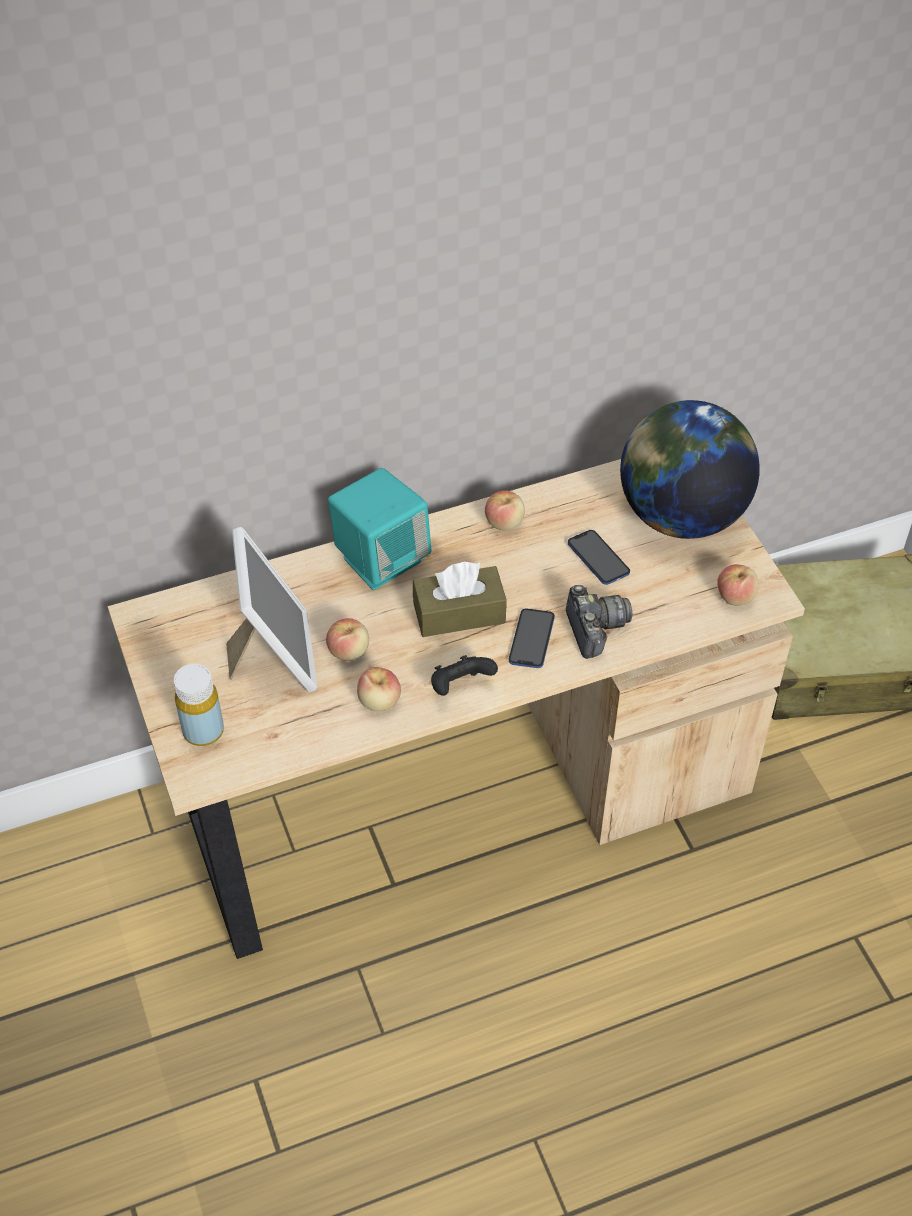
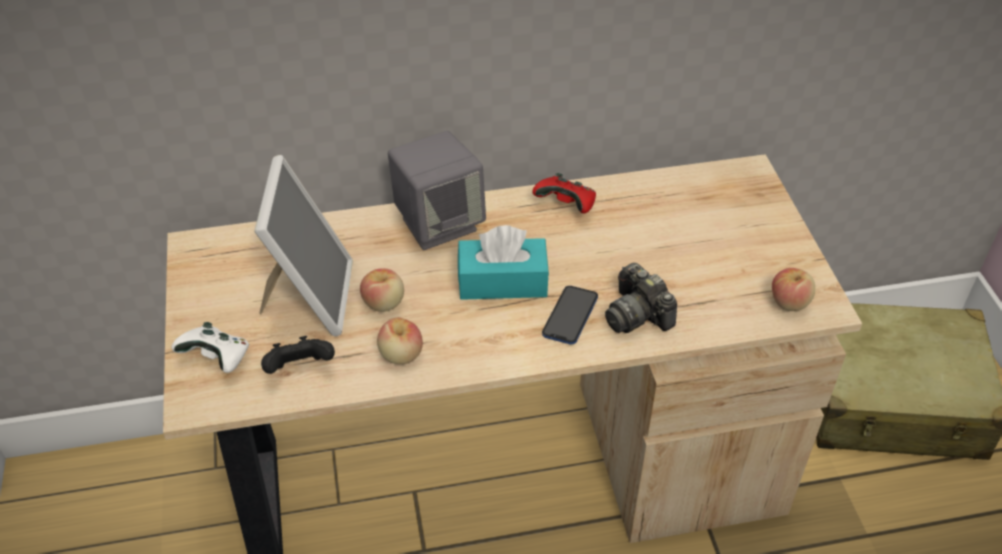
camera: 10 degrees right, 5 degrees down
(203, 731) = (218, 359): yellow bottle -> white game controller
(381, 559) = (439, 224): turquoise speaker -> grey speaker
(459, 613) = (502, 282): brown tissue box -> turquoise tissue box
(460, 686) = (487, 351): black game controller -> black game controller (300, 369)
(504, 522) = (567, 205): apple -> red game controller
(594, 629) = (637, 314): camera -> camera turned 150 degrees clockwise
(598, 558) = (653, 249): phone -> none
(681, 515) = (744, 220): globe -> none

